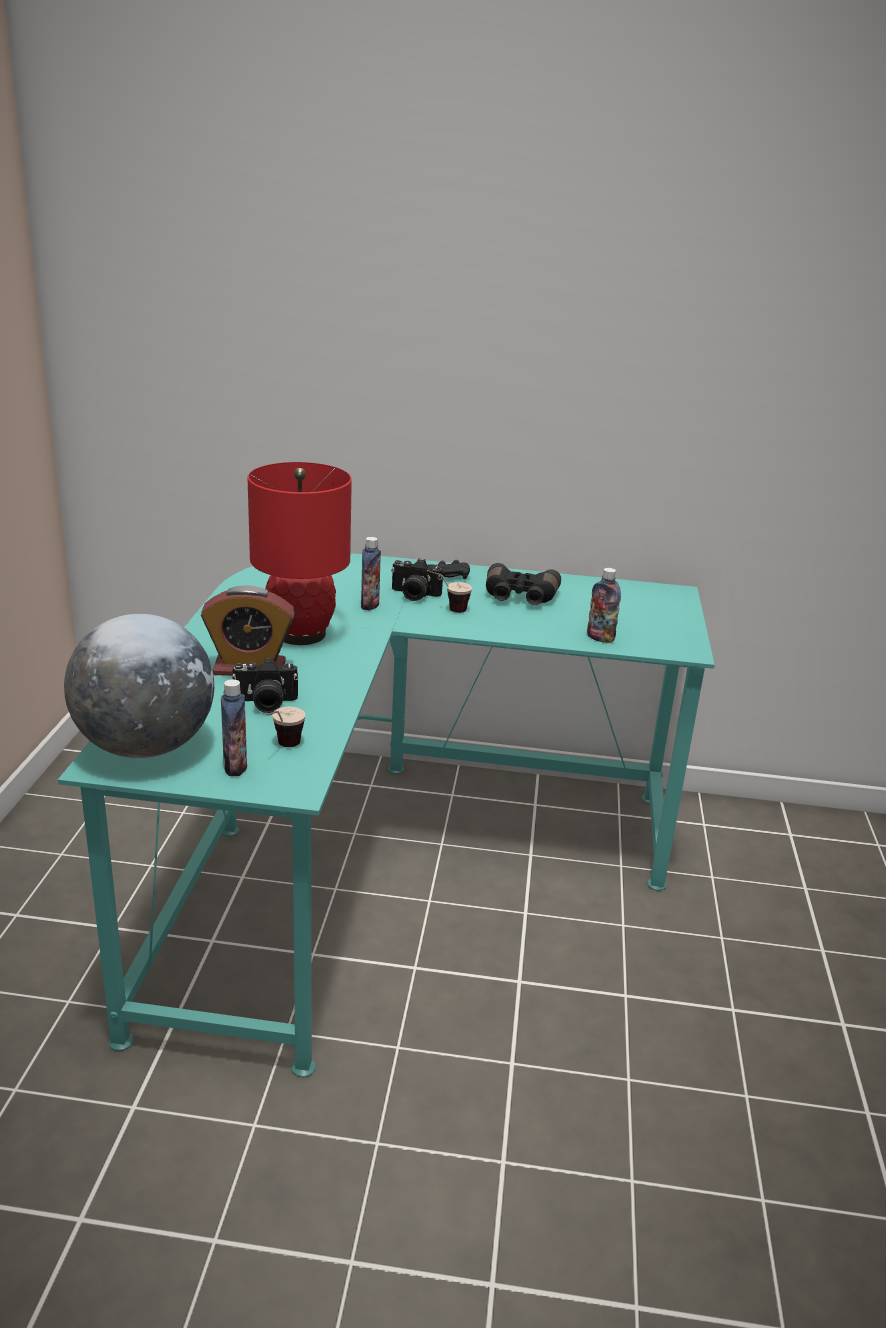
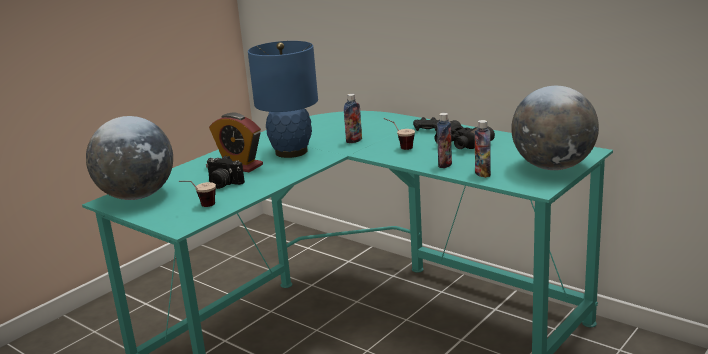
camera: 35 degrees right, 5 degrees down
(235, 767) = (165, 212): bottle -> bottle (445, 165)
(301, 634) = (291, 152): red table lamp -> blue table lamp
(414, 595) = (390, 137): camera -> none
(666, 618) = (553, 167): none -> globe

